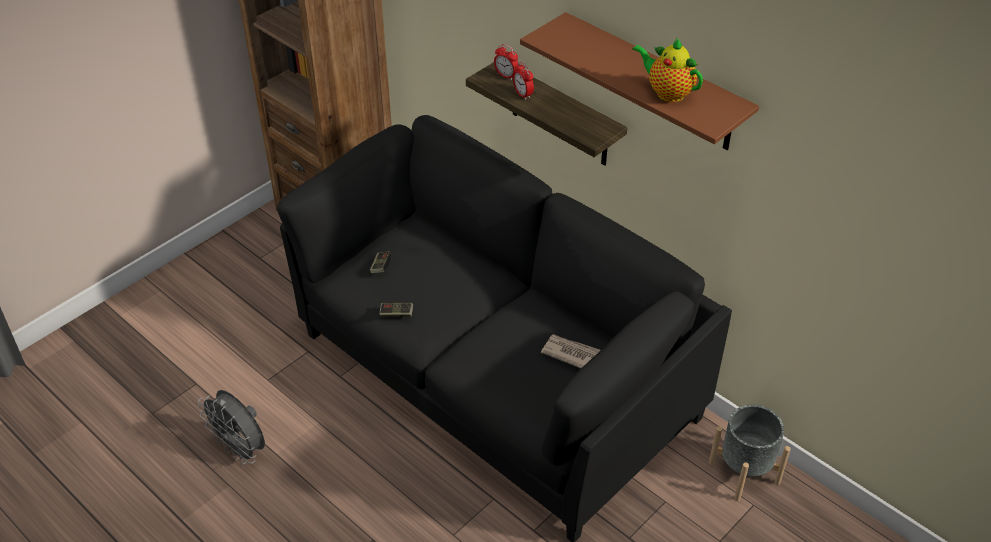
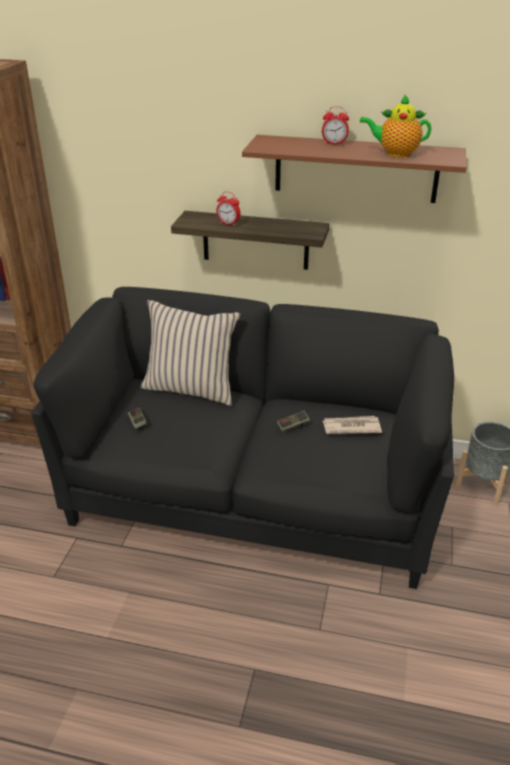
camera: 30 degrees left, 10 degrees down
(241, 449) = (68, 650): grey fan -> none
(396, 314) = (180, 452): game controller -> game controller (293, 425)
(457, 247) = (191, 388): none -> beige pillow
(506, 76) = (202, 217): alarm clock -> alarm clock (334, 143)

